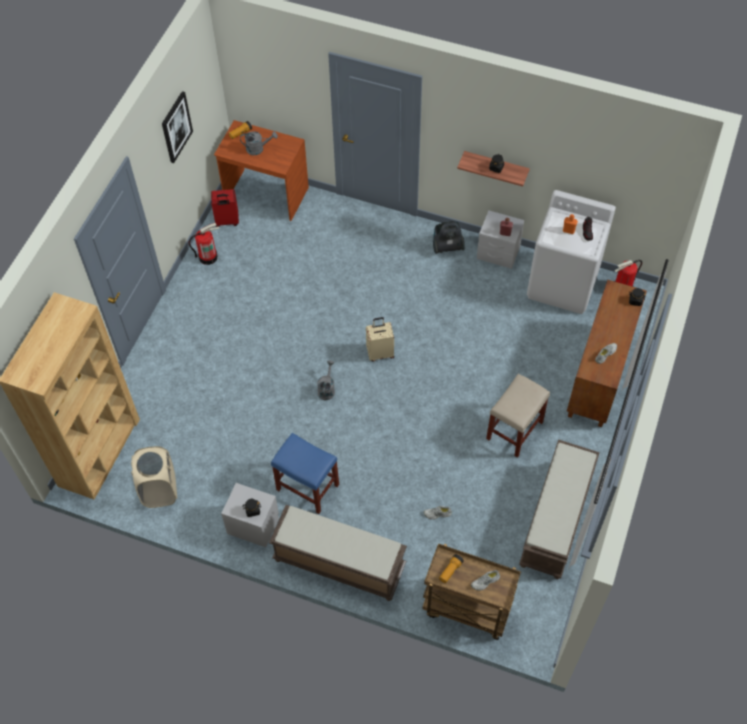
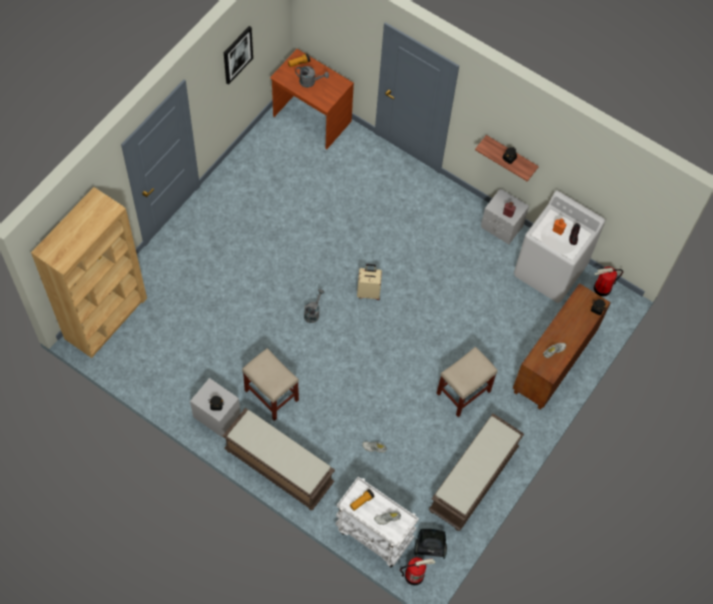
camera: 10 degrees right, 5 degrees up
(159, 490) = (147, 364): beige laundry basket -> none
(208, 256) = (244, 165): fire extinguisher -> fire extinguisher (414, 575)
(227, 221) = (270, 135): red suitcase -> none
(307, 487) = (271, 395): blue stool -> beige stool
(447, 247) = (457, 209): vacuum cleaner -> vacuum cleaner (429, 547)
(466, 609) = (373, 534): brown cart -> white cart

